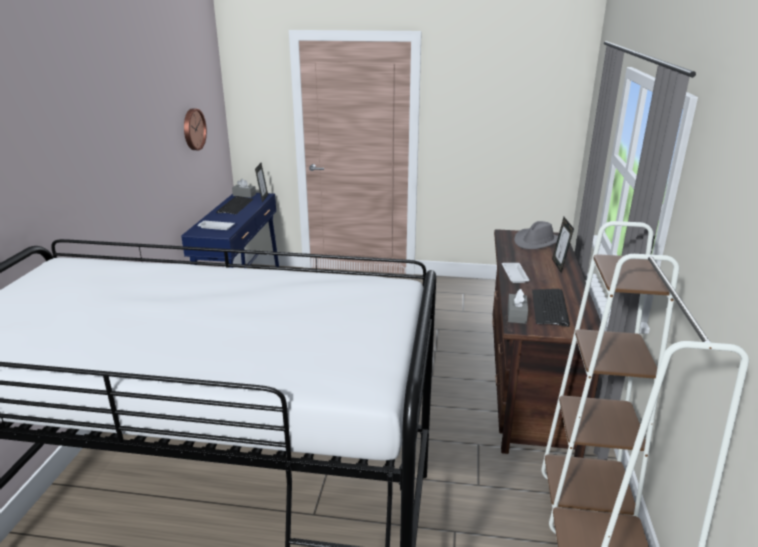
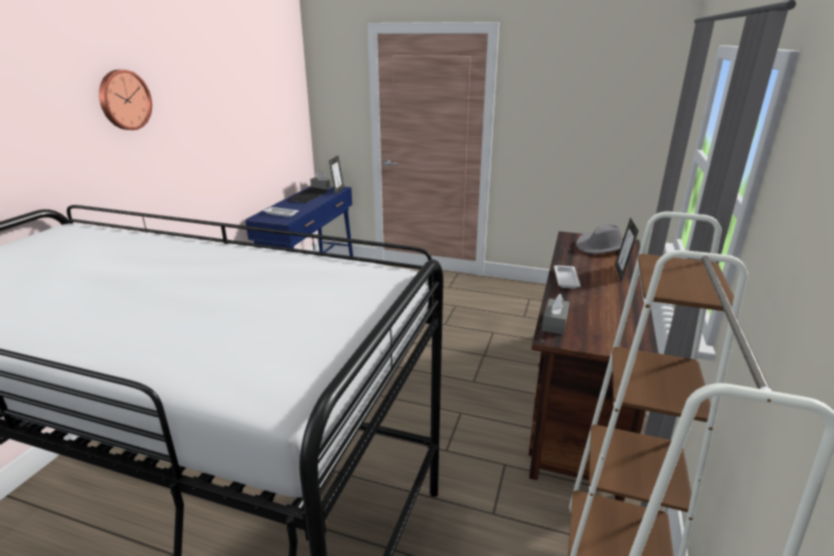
camera: 10 degrees right, 0 degrees up
(193, 129) = (266, 117): wall clock -> wall clock (124, 100)
(550, 308) = (597, 319): keyboard -> none

